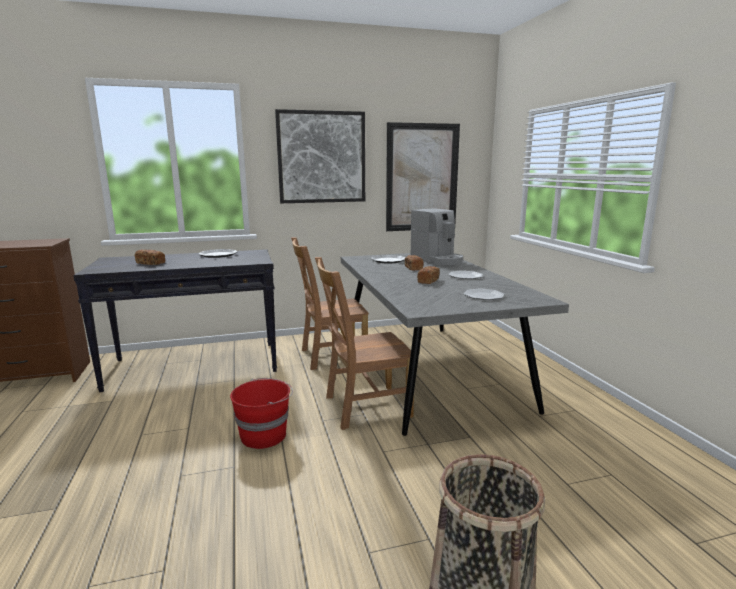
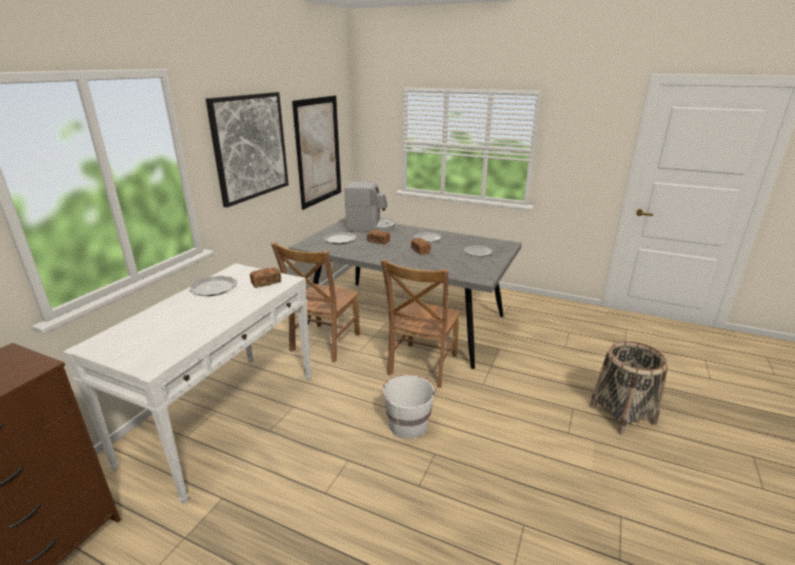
camera: 50 degrees left, 10 degrees up
(151, 263) = (180, 327): bread -> bread (266, 283)
(195, 365) = (224, 418): black console table -> white console table
(264, 435) = (408, 424): red bucket -> white bucket

